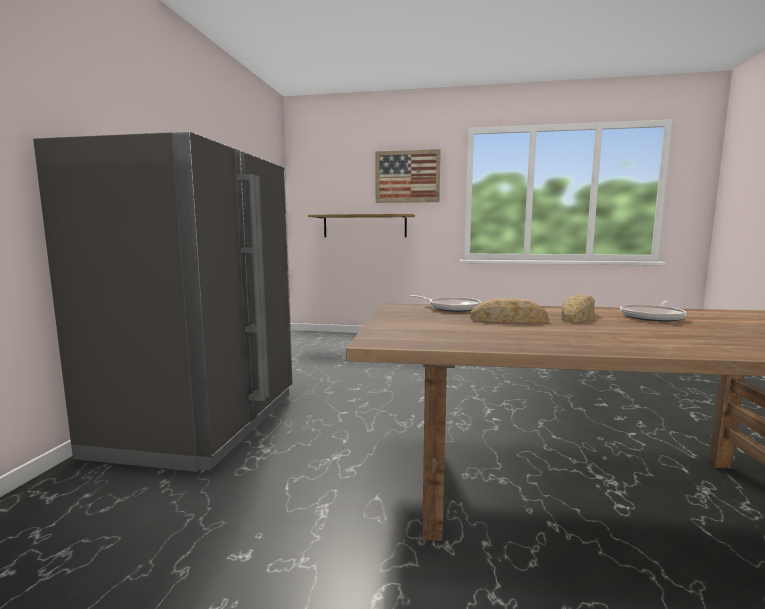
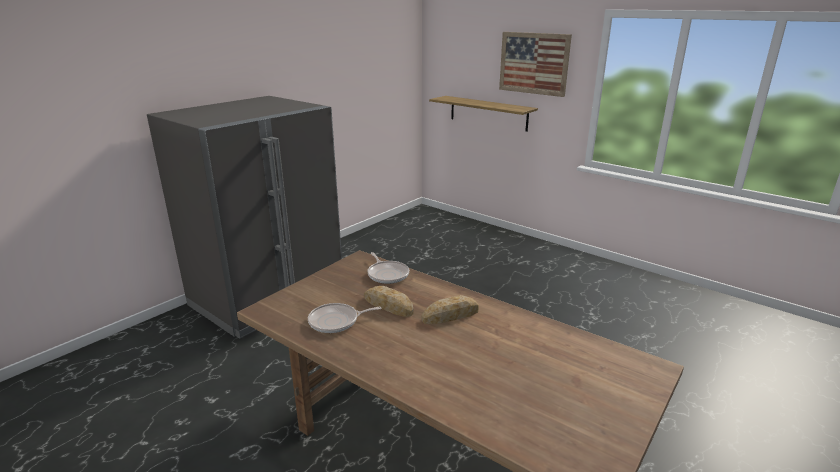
camera: 30 degrees right, 15 degrees up
(653, 317) = (507, 335): frying pan -> frying pan (336, 321)

